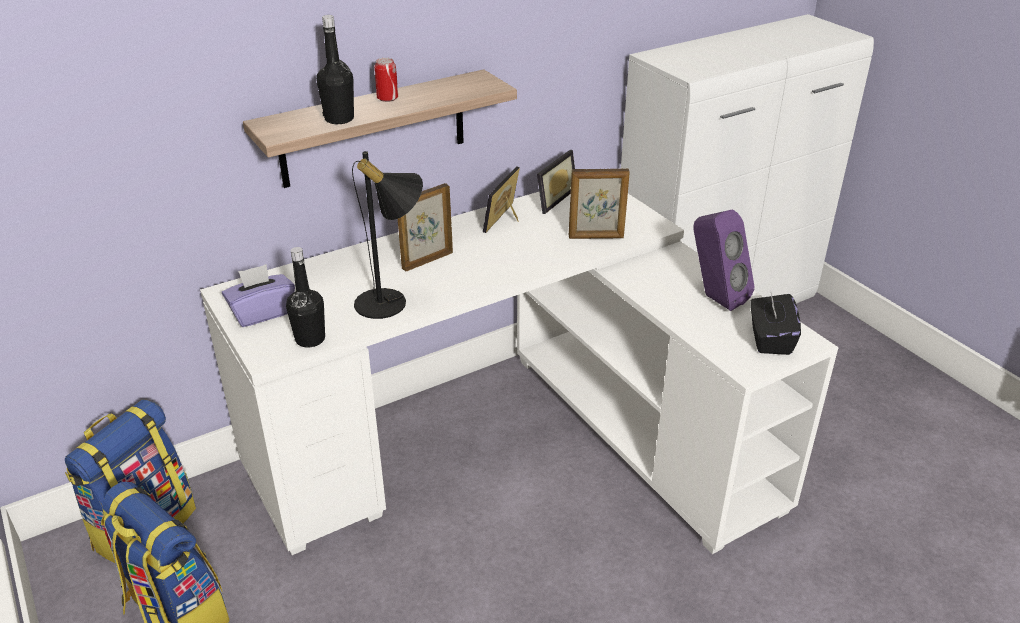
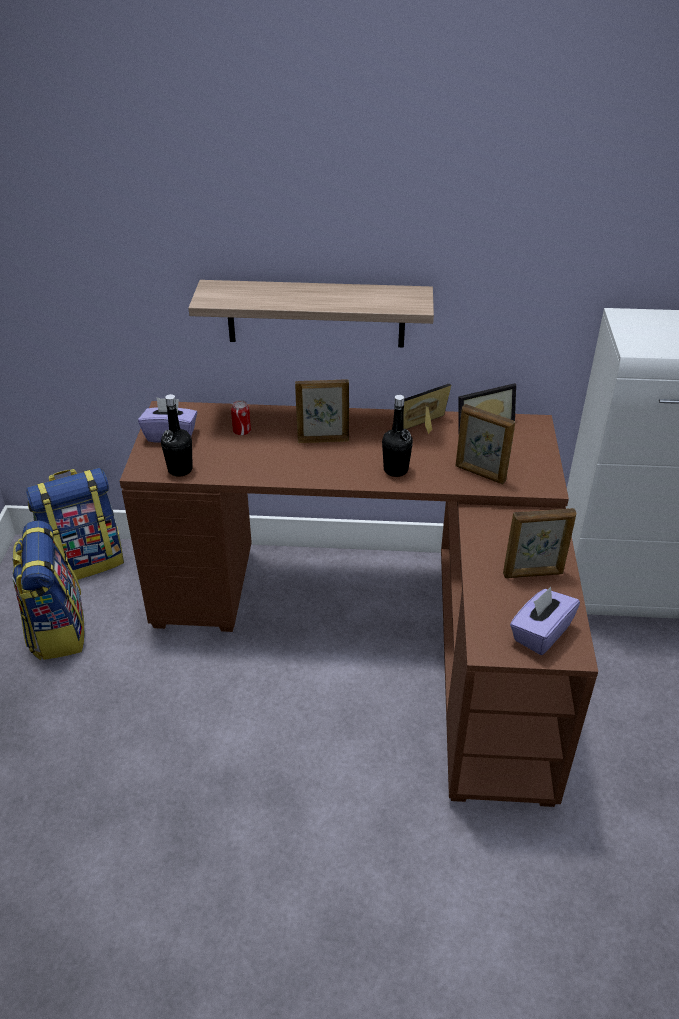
camera: 35 degrees right, 5 degrees up
(339, 119) = (264, 299): black bottle -> black bottle (395, 470)
(387, 98) = (321, 291): can -> can (242, 431)
(391, 302) = (261, 464): black table lamp -> none
(519, 441) = (382, 625): white desk -> brown desk
(714, 298) = (533, 574): purple speaker -> picture frame
(769, 339) = (540, 633): black tissue box -> purple tissue box

